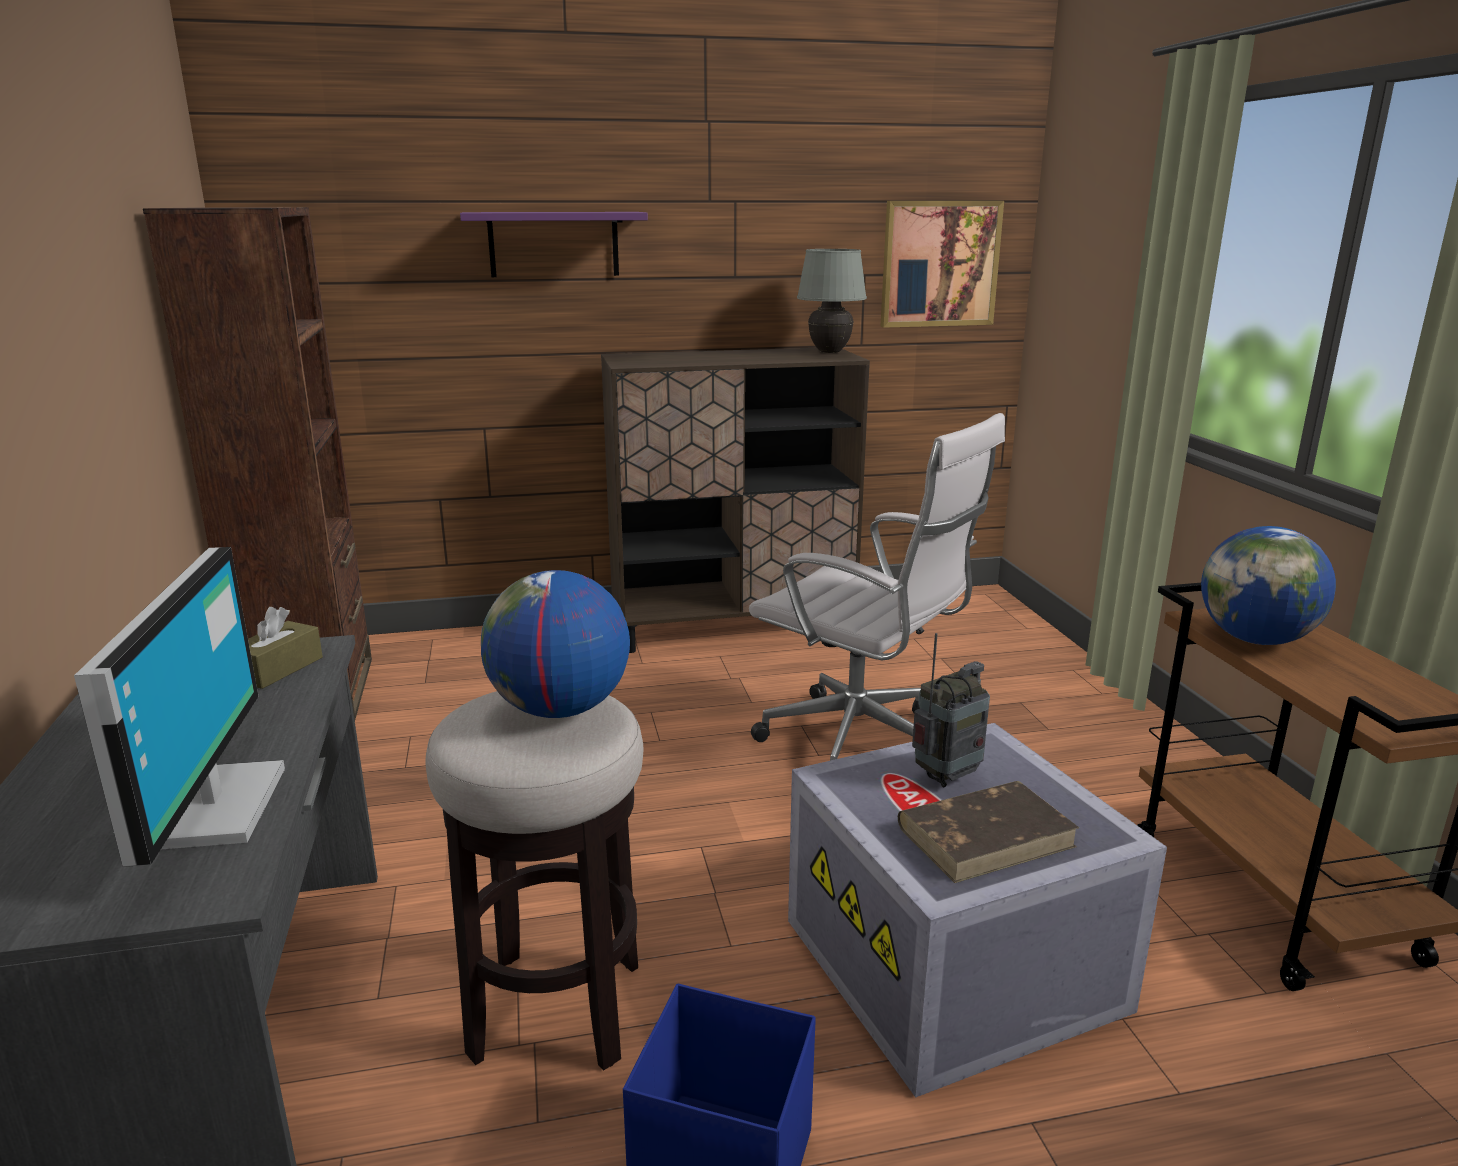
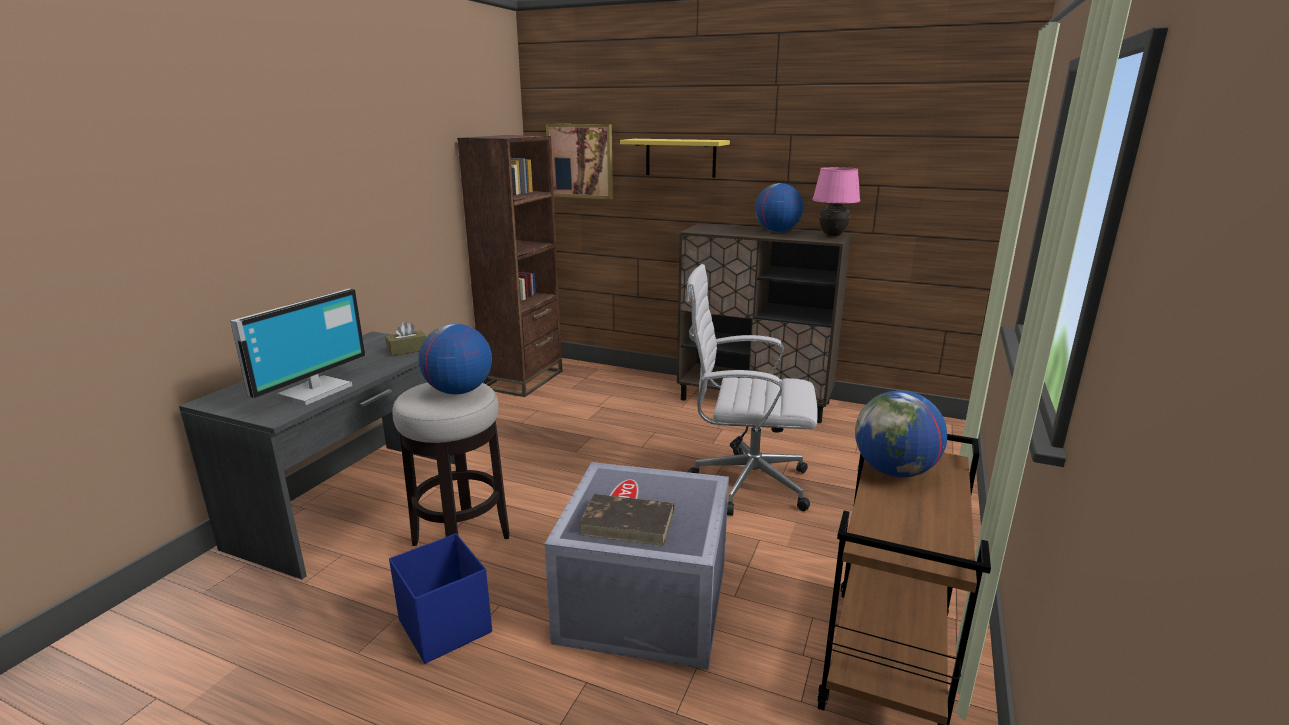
camera: 35 degrees right, 0 degrees up
(554, 244) = (680, 157): purple shelf -> yellow shelf
(746, 354) = (776, 232): none -> globe
(829, 352) = (832, 236): grey table lamp -> pink table lamp
(863, 744) = (745, 483): white office chair -> white office chair turned 120 degrees clockwise
(939, 264) = (937, 181): picture -> picture (580, 161)
(947, 777) = (656, 491): radio -> none

